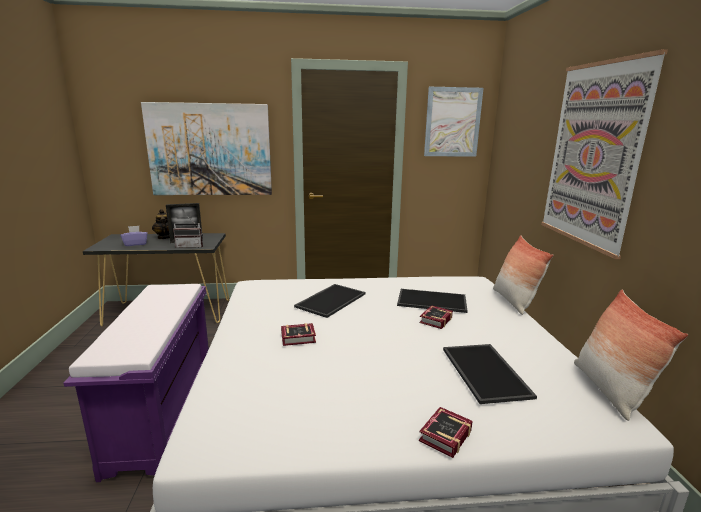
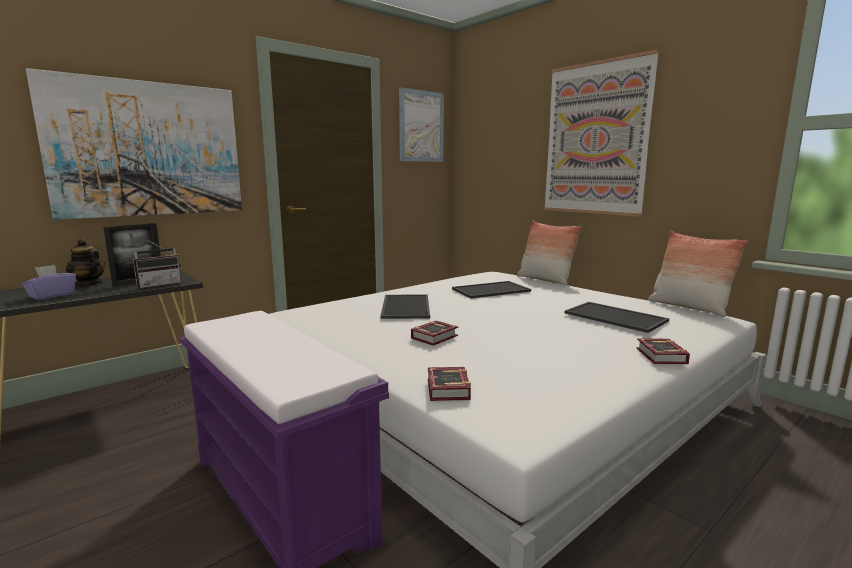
camera: 35 degrees left, 5 degrees down
(434, 320) = (519, 300): book -> book (446, 390)

